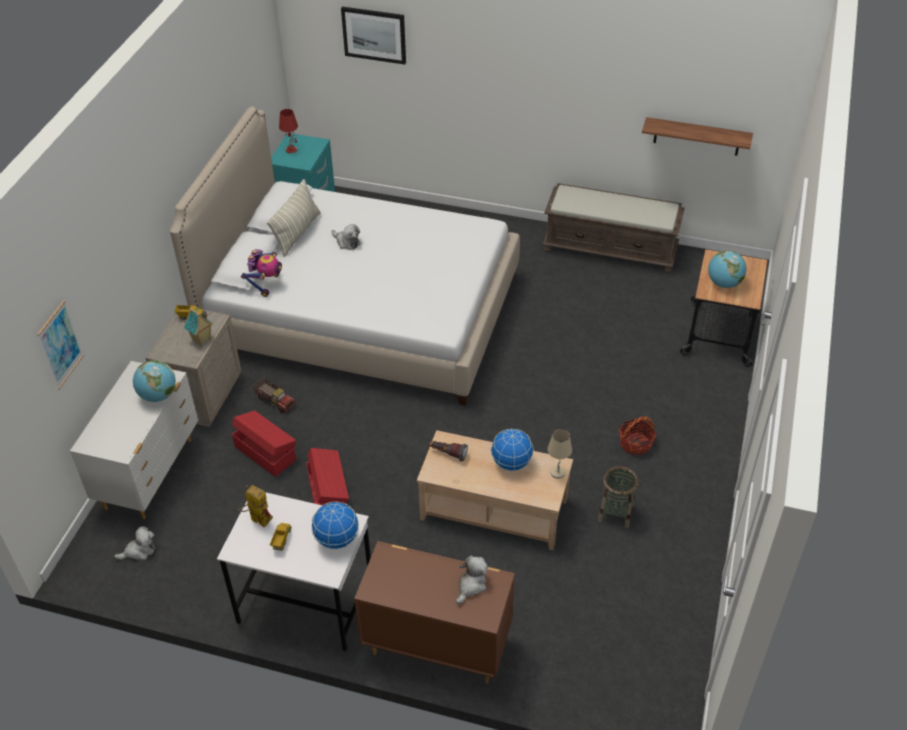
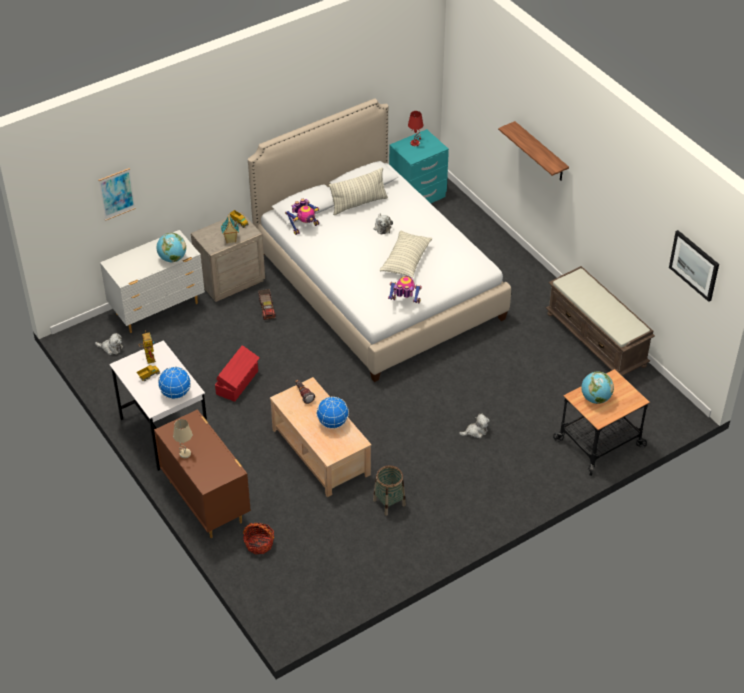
camera: 40 degrees right, 0 degrees up
(265, 452) = (230, 336): red storage box -> none
(374, 34) = (493, 85): picture -> picture (694, 265)
(408, 260) = (406, 261): none -> pillow
(455, 300) = (404, 303): none -> toy robot
(471, 585) = (217, 463): plush toy -> plush toy (475, 431)
(558, 473) = (352, 446): beige table lamp -> beige table lamp (185, 454)
(635, 443) = (452, 472): basket -> basket (259, 544)
(697, 136) = (668, 280): shelf -> shelf (540, 152)

